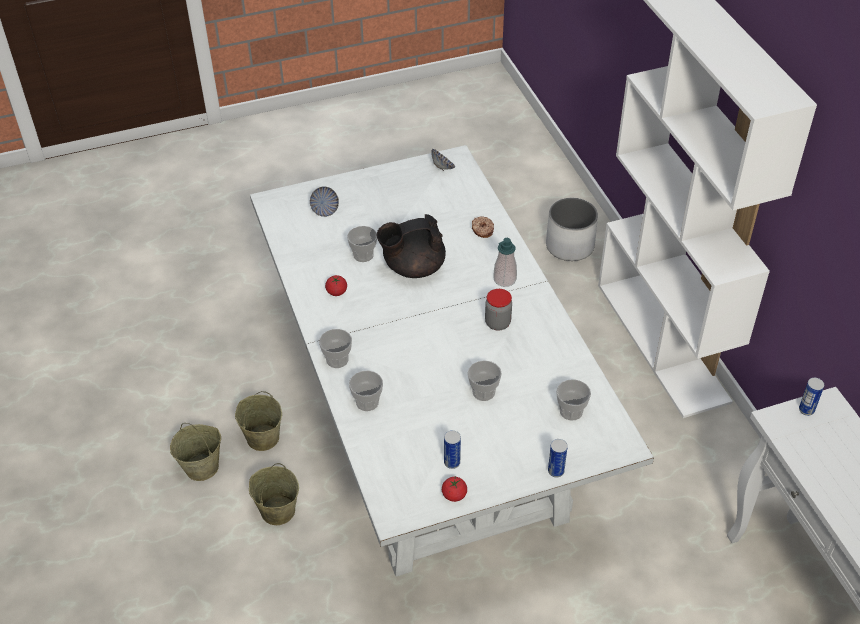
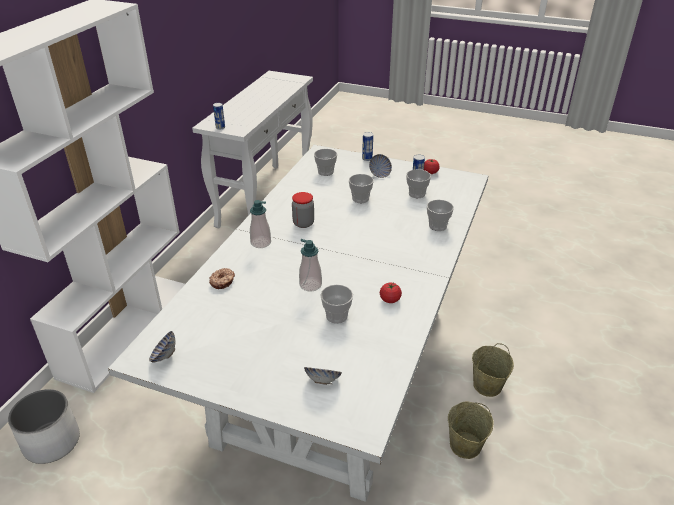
camera: 140 degrees left, 10 degrees down
(202, 467) = (530, 453): beige bucket -> none
(337, 360) = (435, 256): cup -> cup (417, 194)
(413, 267) = (310, 285): black teapot -> soap dispenser
(508, 449) = (379, 174): none -> bowl

